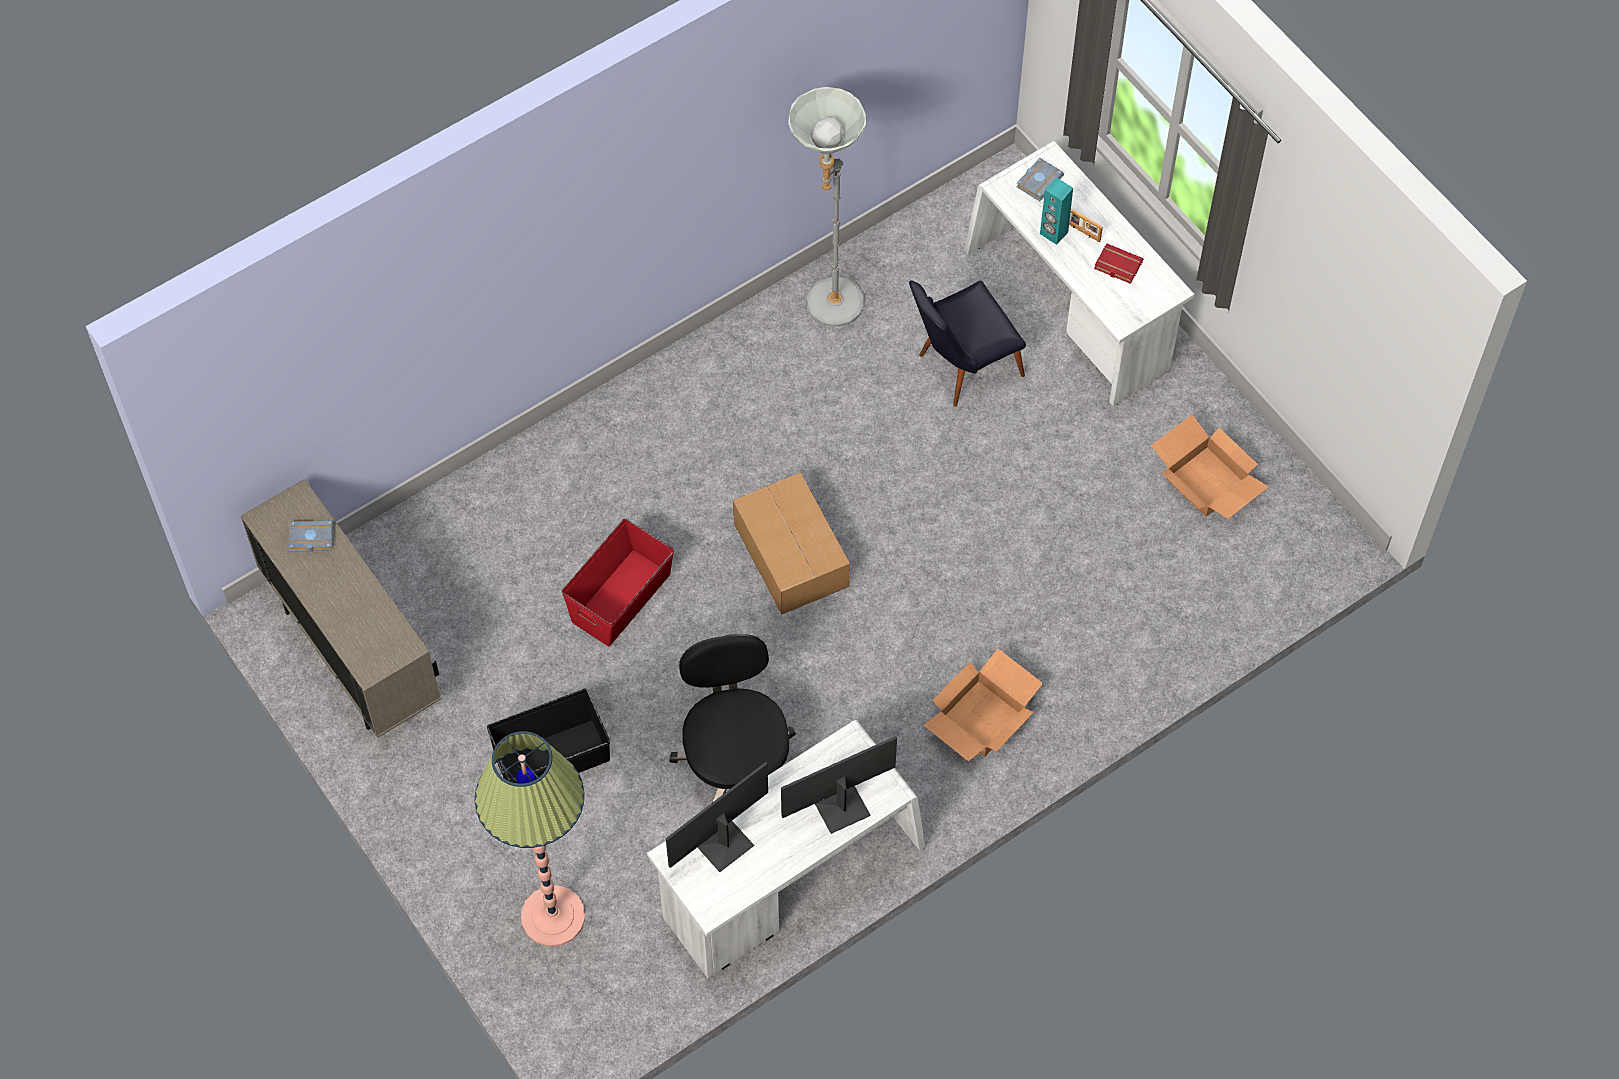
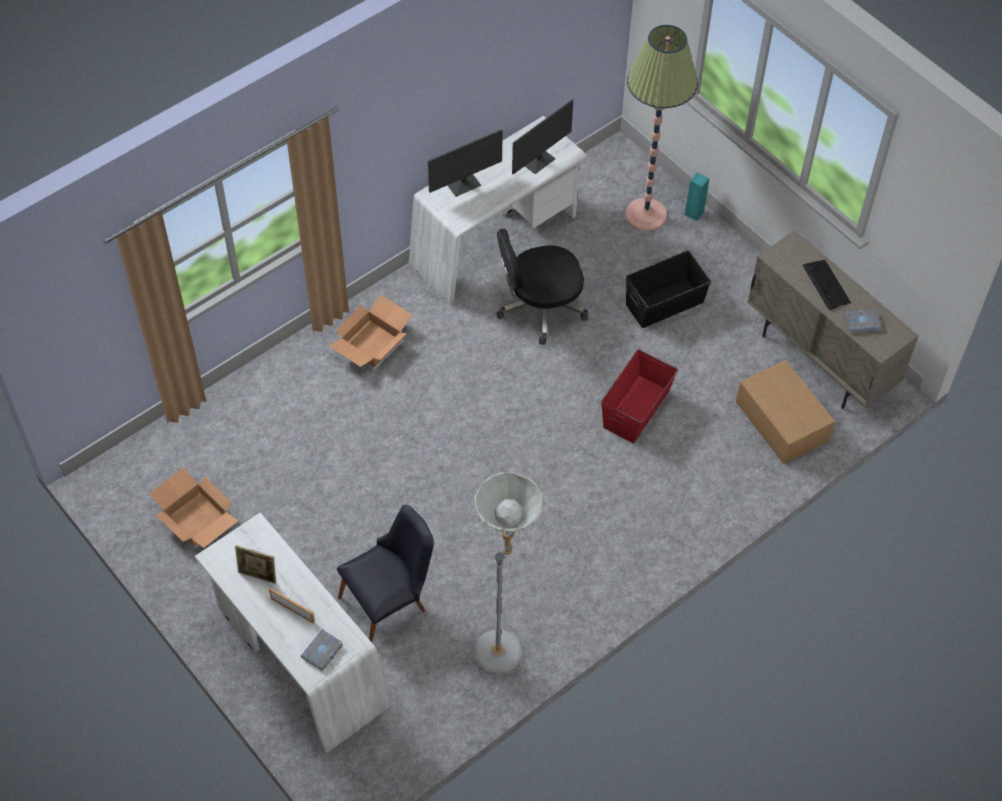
camera: 175 degrees right, 5 degrees down
(343, 598) = (826, 285): none -> keyboard
(735, 761) = (540, 308): black office chair -> black office chair turned 90 degrees clockwise
(791, 553) = (515, 447): cardboard box -> cardboard box (782, 422)
(1053, 233) = (311, 603): turquoise speaker -> turquoise speaker (694, 213)
(1116, 266) = (258, 576): red book -> picture frame

